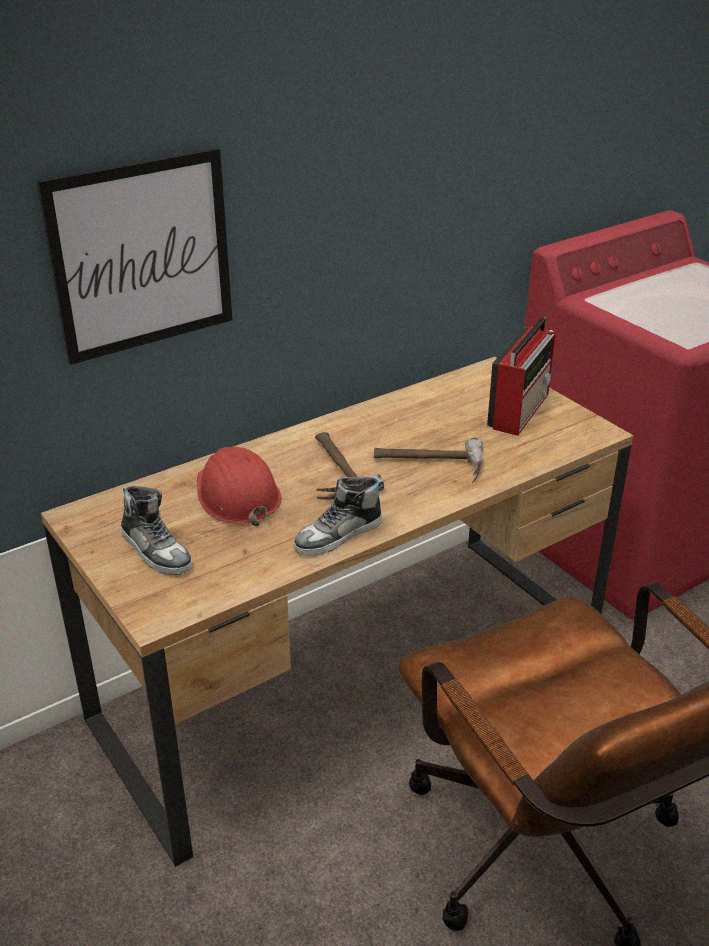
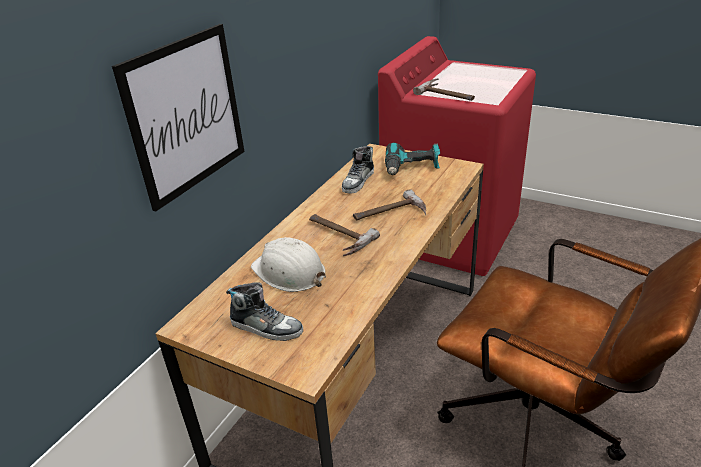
camera: 25 degrees left, 0 degrees up
(237, 495) = (289, 272): red hard hat -> white hard hat
(339, 536) = (377, 274): shoe -> shoe (358, 181)
(520, 409) = (412, 168): radio -> power drill
(629, 312) = (448, 94): none -> hammer

